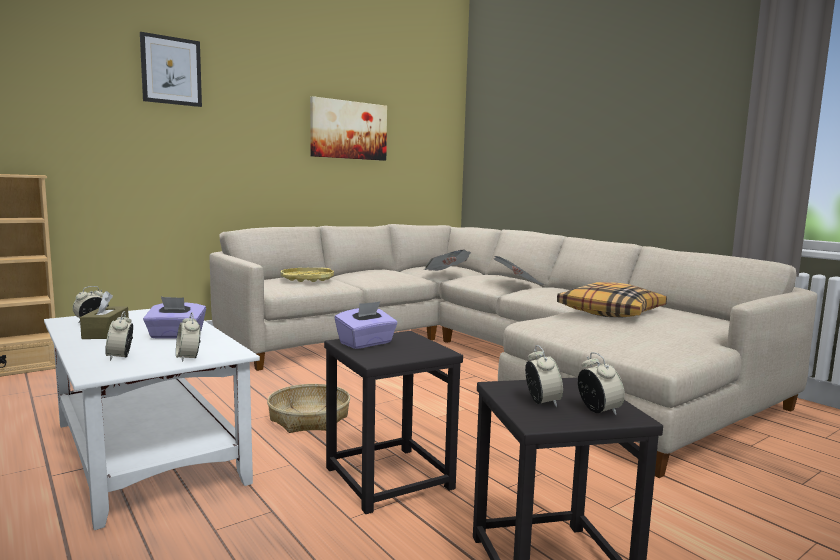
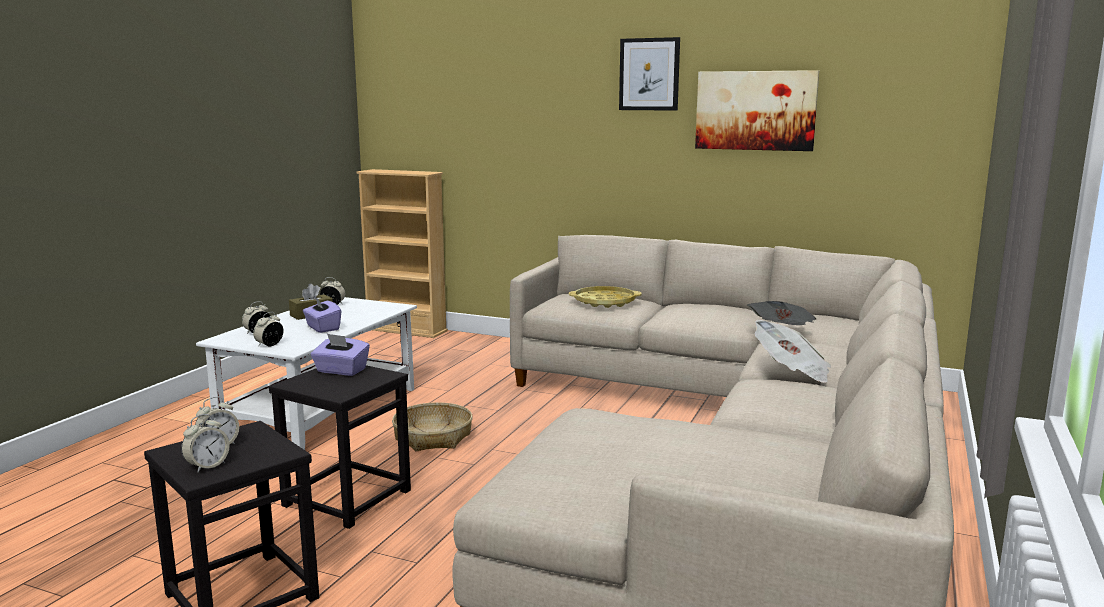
camera: 60 degrees right, 5 degrees up
(171, 71) = (544, 64): picture -> picture (649, 74)
(611, 312) = (690, 438): pillow -> none

